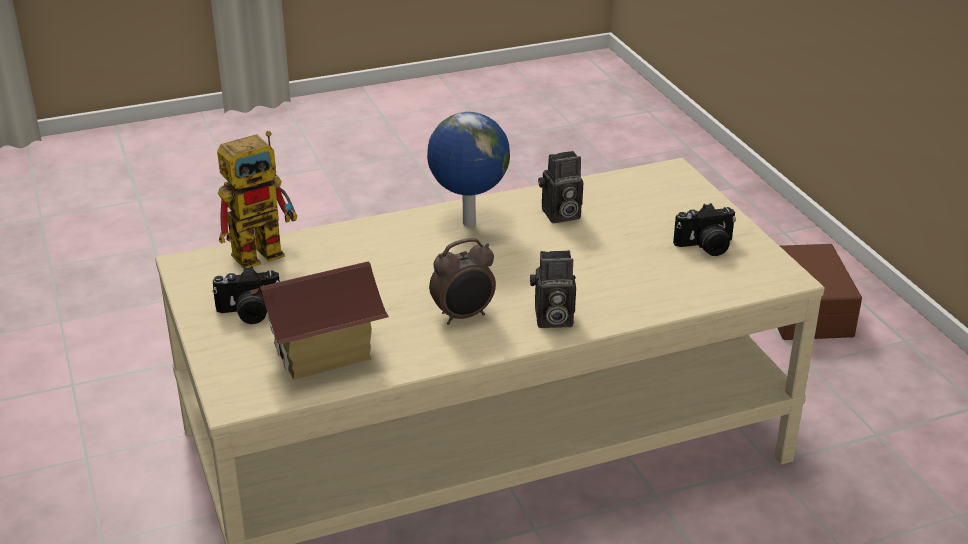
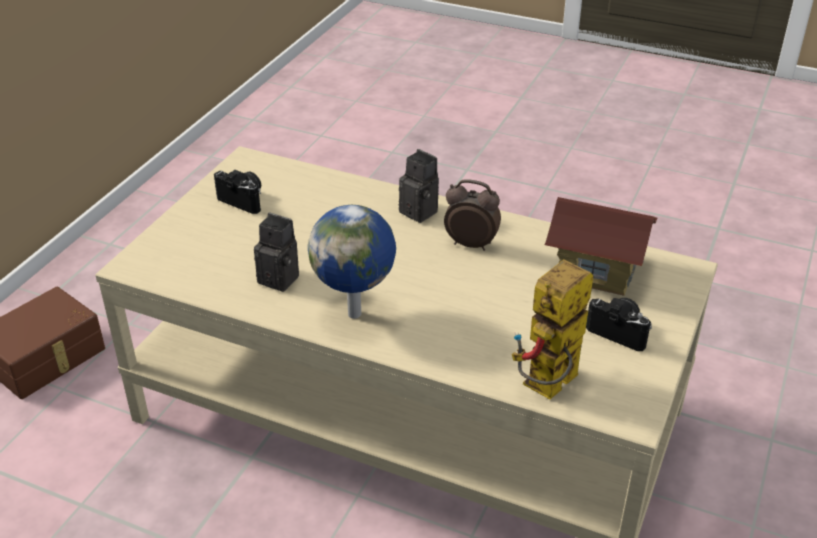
camera: 135 degrees left, 5 degrees up
(266, 250) = (548, 389): toy robot -> toy robot turned 60 degrees counterclockwise

